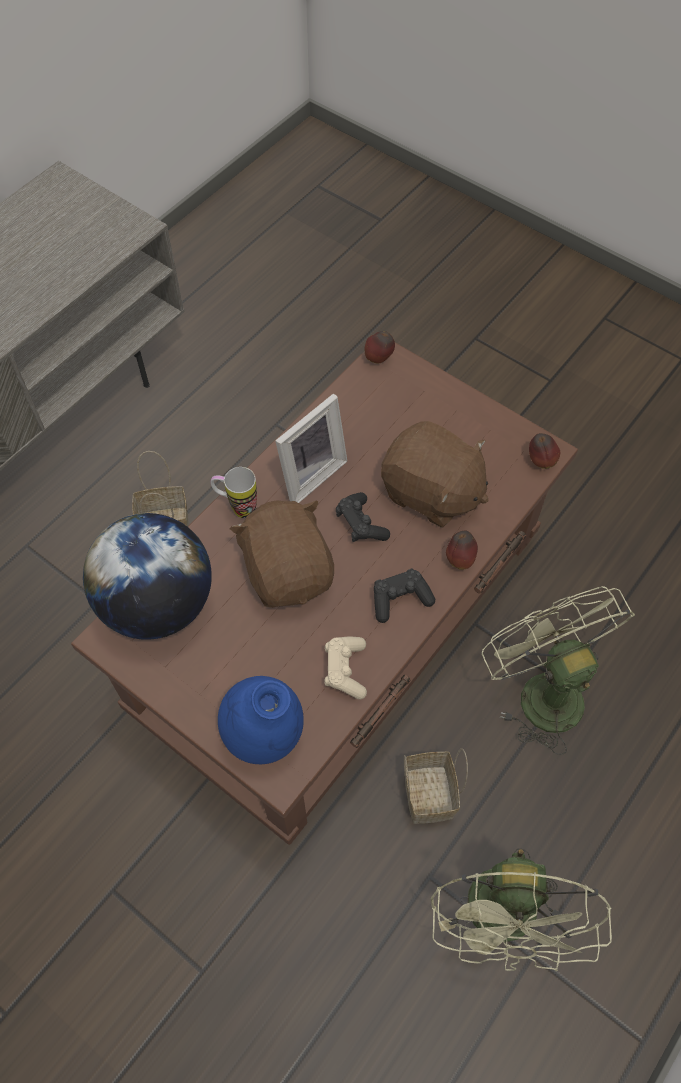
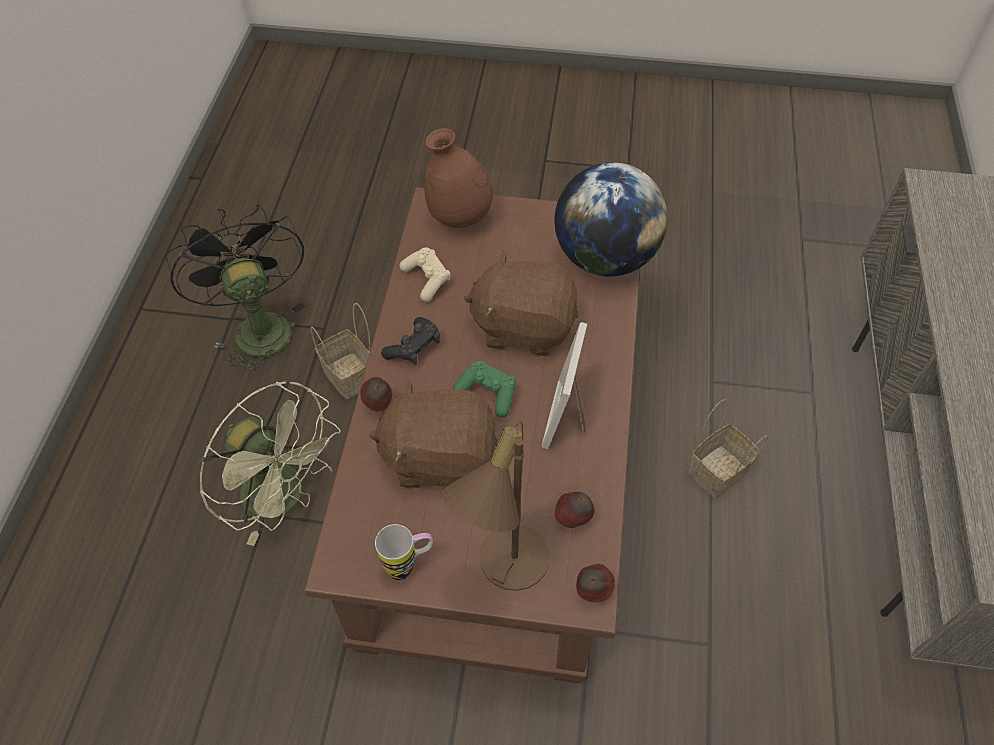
camera: 150 degrees right, 5 degrees down
(237, 507) = (608, 355): mug -> mug (409, 565)
(263, 735) = (459, 218): blue vase -> brown vase
(288, 571) = (523, 326): brown plush toy -> brown plush toy turned 150 degrees clockwise
(360, 524) = (488, 393): black game controller -> green game controller
(429, 400) = (502, 565): none -> brown table lamp
(505, 923) = (257, 326): green fan -> black fan
(540, 461) = (341, 549): apple -> apple (573, 519)

